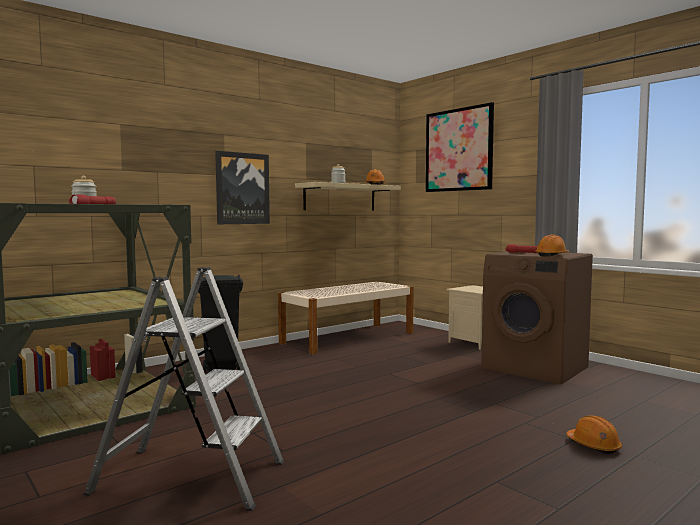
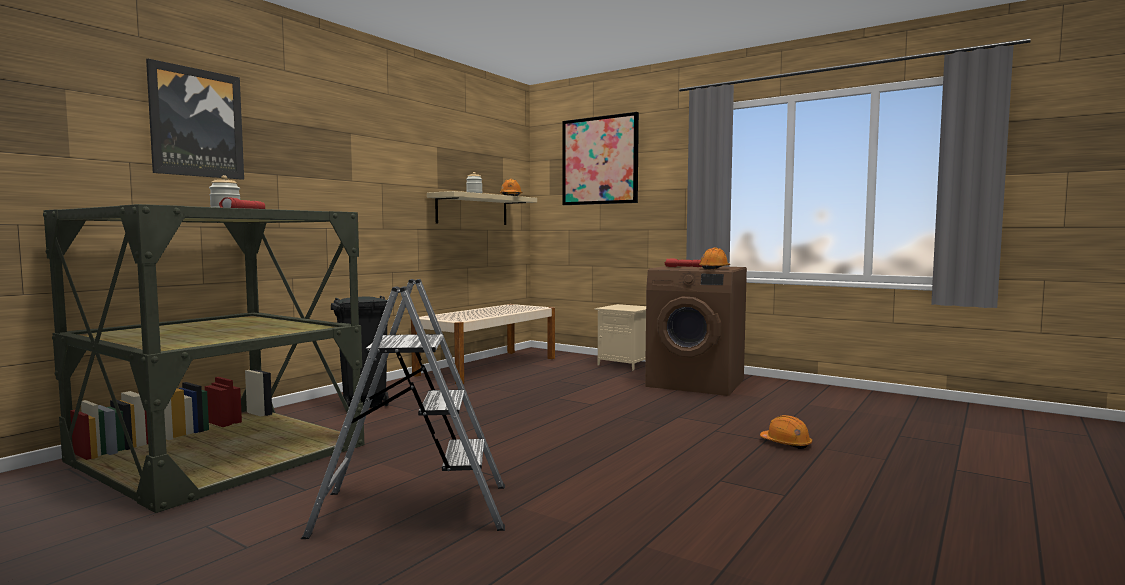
camera: 15 degrees left, 0 degrees up
(242, 188) = (371, 197): picture -> picture (196, 123)

